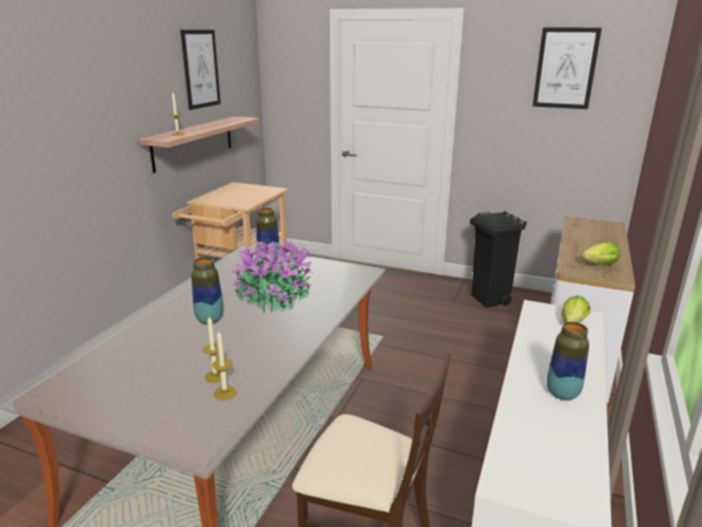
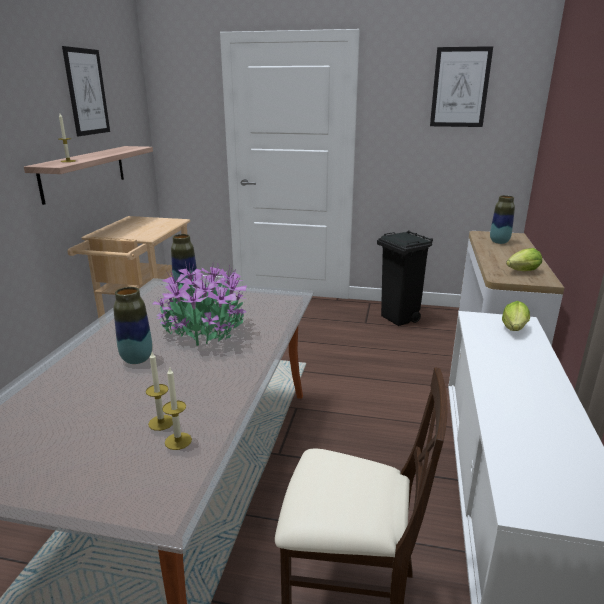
camera: 10 degrees left, 0 degrees up
(562, 394) = (536, 400): vase -> vase (499, 242)

